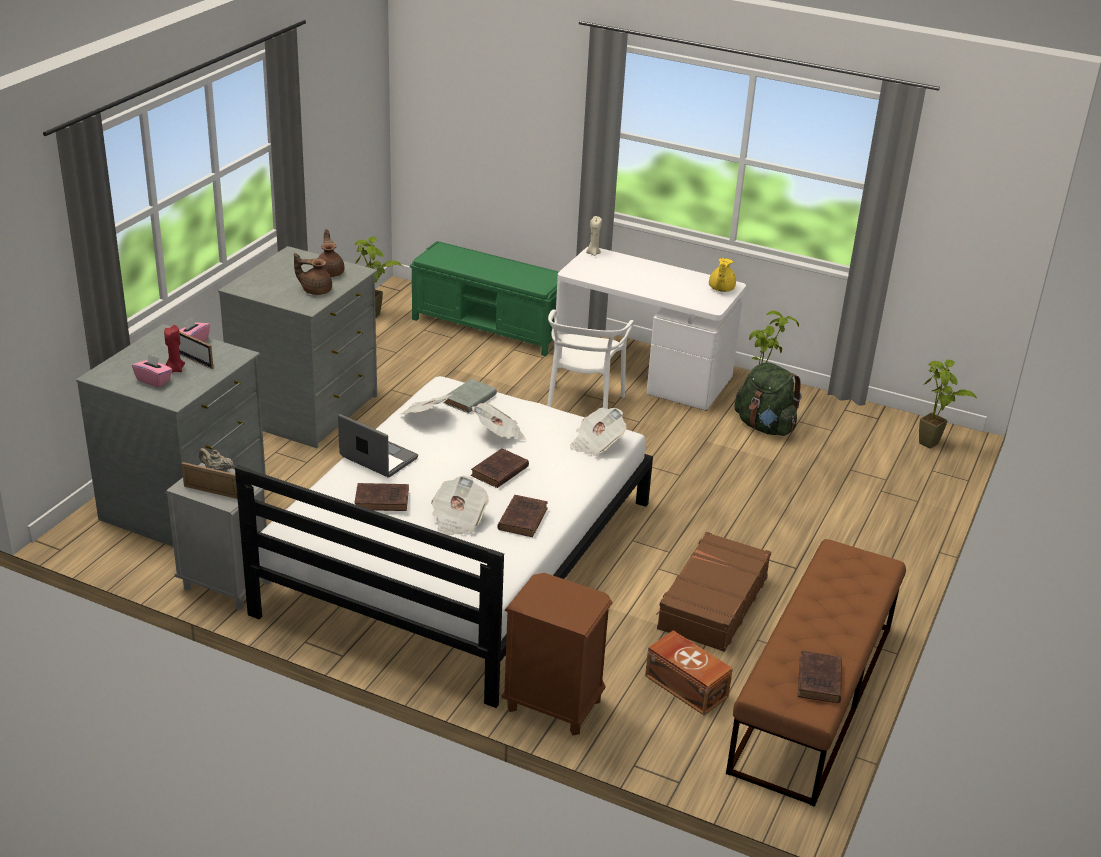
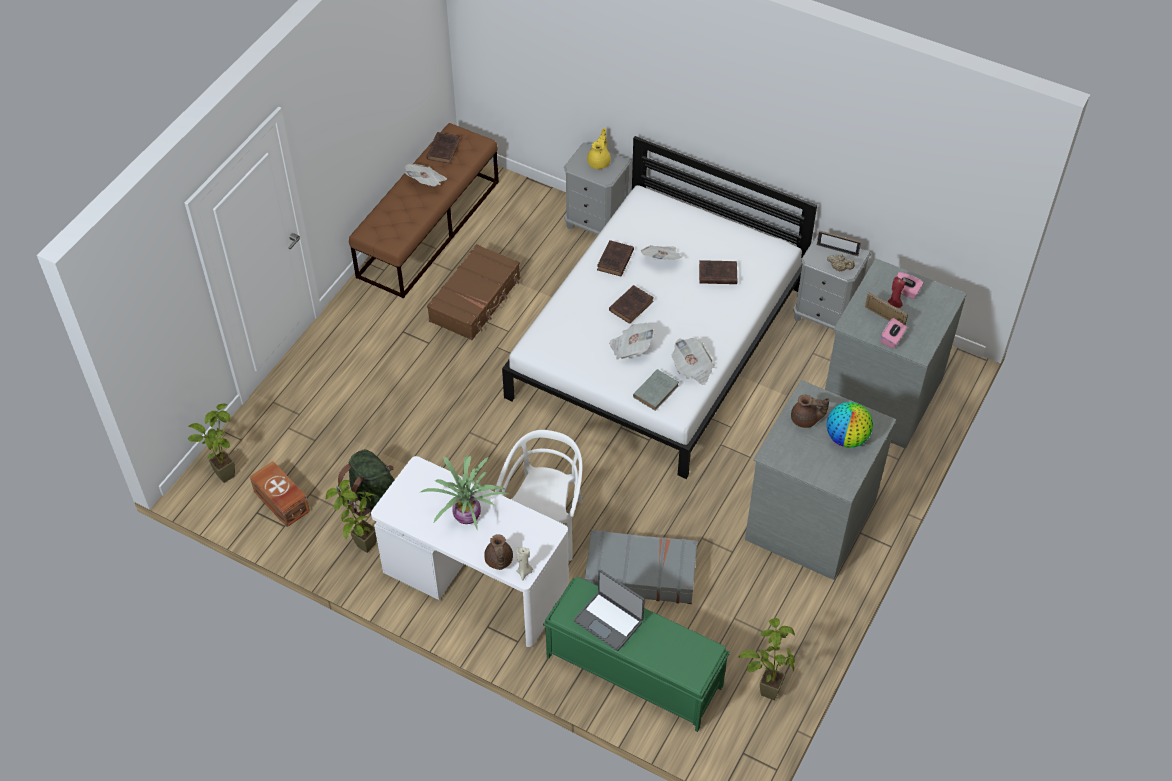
camera: 175 degrees left, 20 degrees up
(276, 279) = (847, 438): none -> globe
(330, 272) = (798, 451): brown teapot -> brown teapot (498, 561)
(377, 458) = (726, 319): laptop -> laptop (609, 620)
(484, 377) = (640, 573): none -> grey suitcase
(553, 705) = (596, 224): brown nightstand -> grey nightstand
(596, 444) = (552, 337): newspaper -> newspaper (426, 182)
(653, 281) = (468, 514): none -> potted plant
(686, 685) = (509, 237): brown storage box -> brown storage box (281, 502)
(720, 289) = (400, 503): yellow teapot -> yellow teapot (599, 162)

